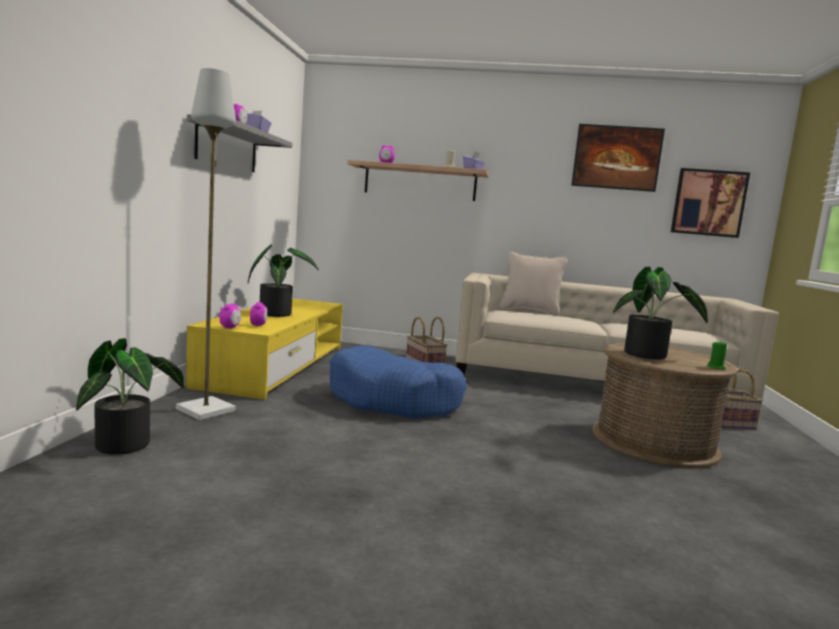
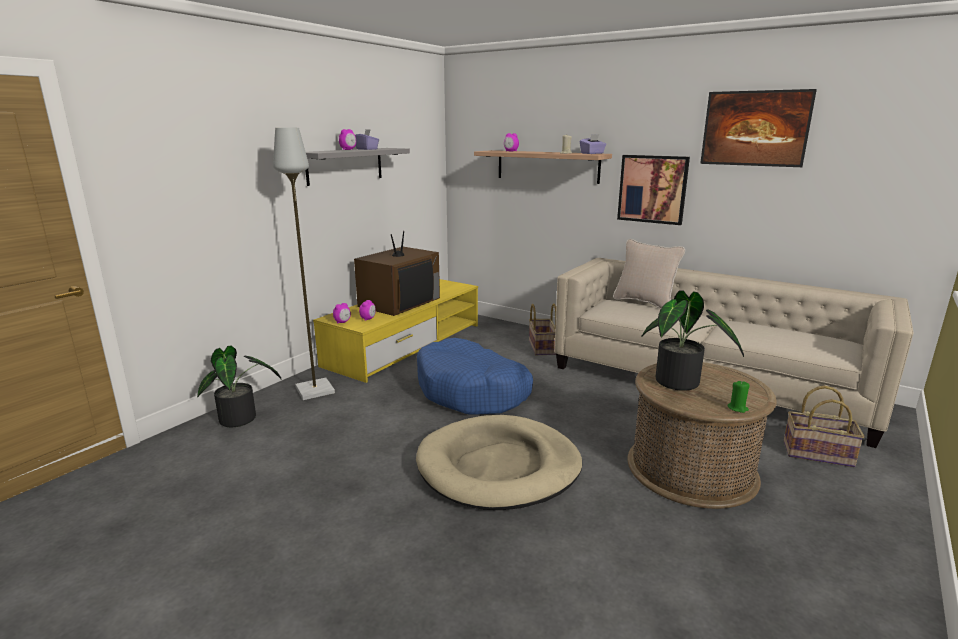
camera: 25 degrees right, 10 degrees up
(277, 313) = (401, 302): potted plant -> television
(494, 458) = (499, 467): none -> beige dog bed
(708, 203) = (874, 178): picture -> picture (652, 189)

